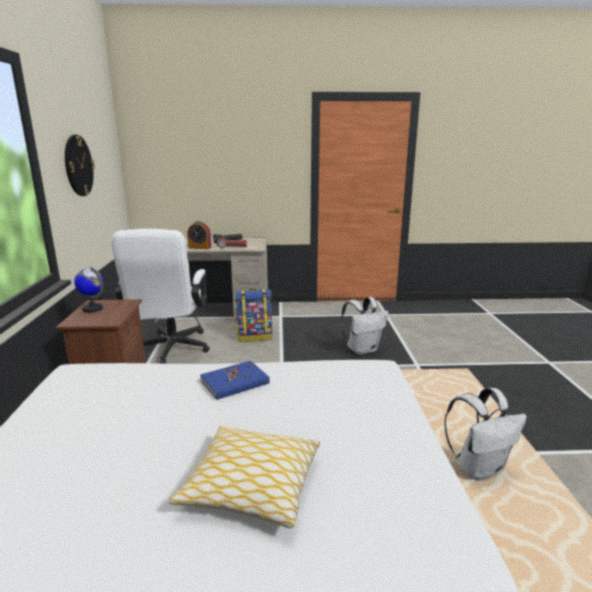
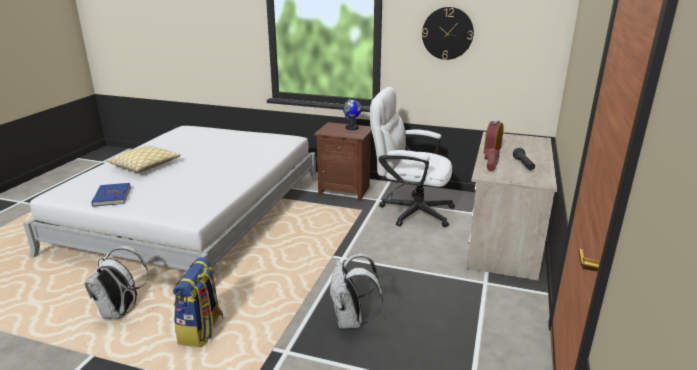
camera: 110 degrees right, 5 degrees up
(235, 382) = (232, 171): blue book -> blue book (112, 196)
(255, 336) = (423, 254): backpack -> backpack (201, 330)

